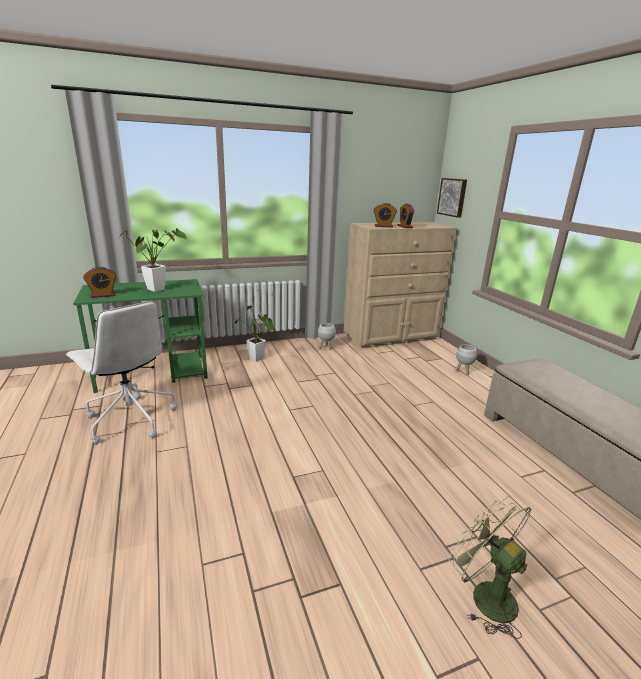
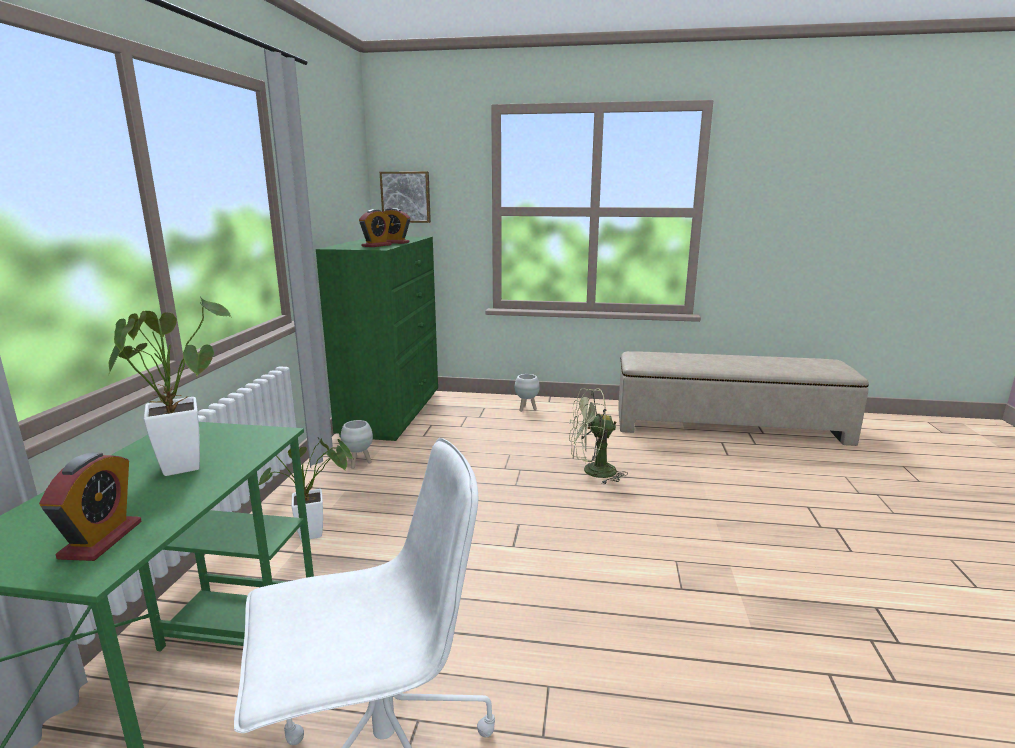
camera: 60 degrees left, 5 degrees down
(392, 337) = (392, 413): beige dresser -> green dresser
(484, 595) = (881, 530): green fan -> green fan (592, 472)

